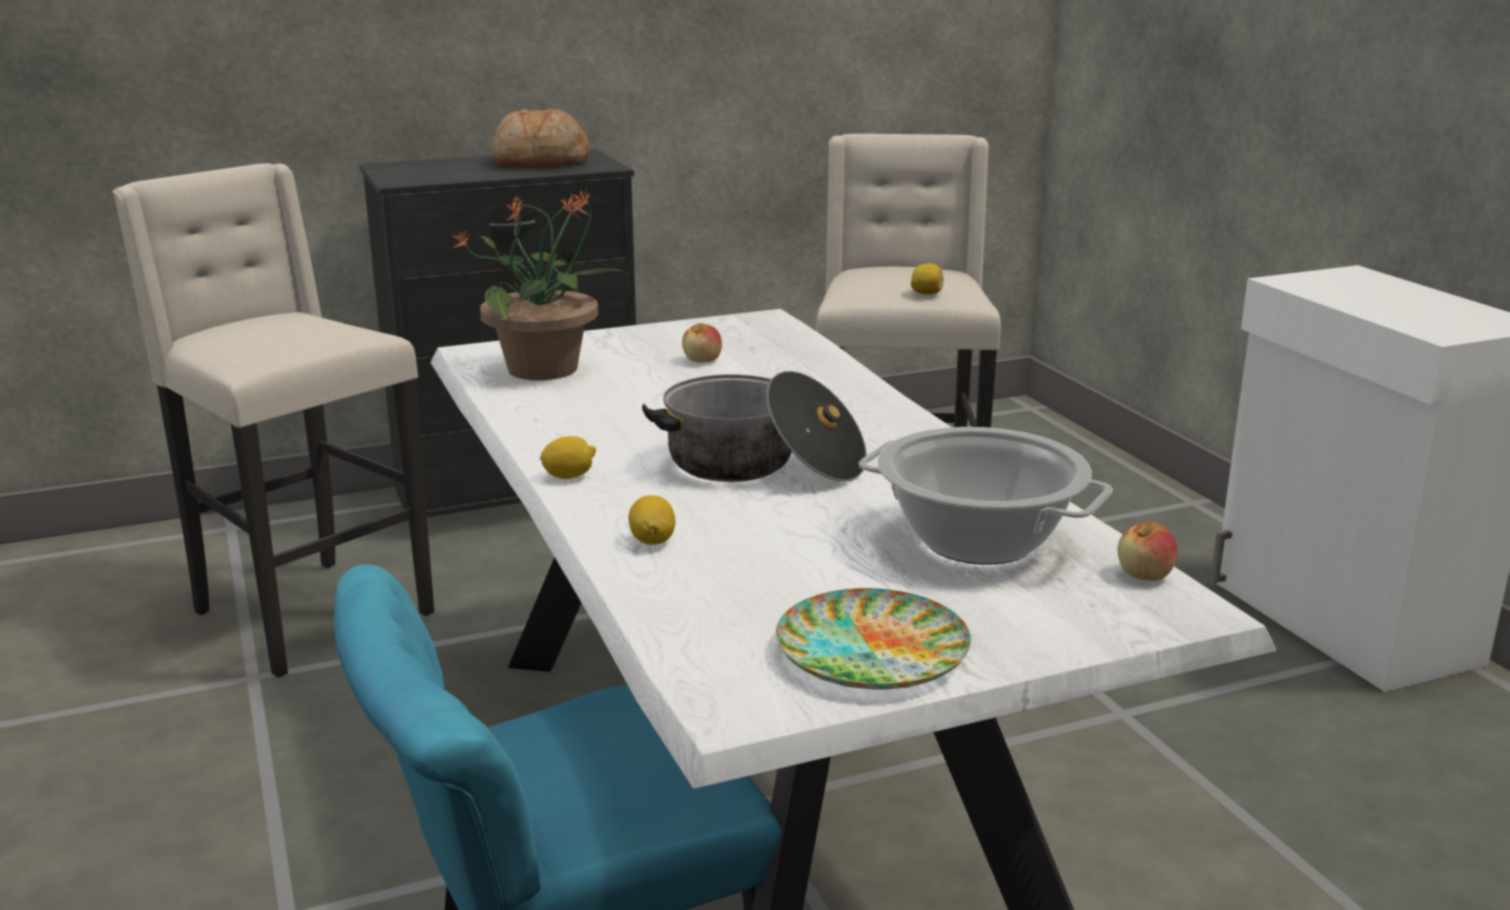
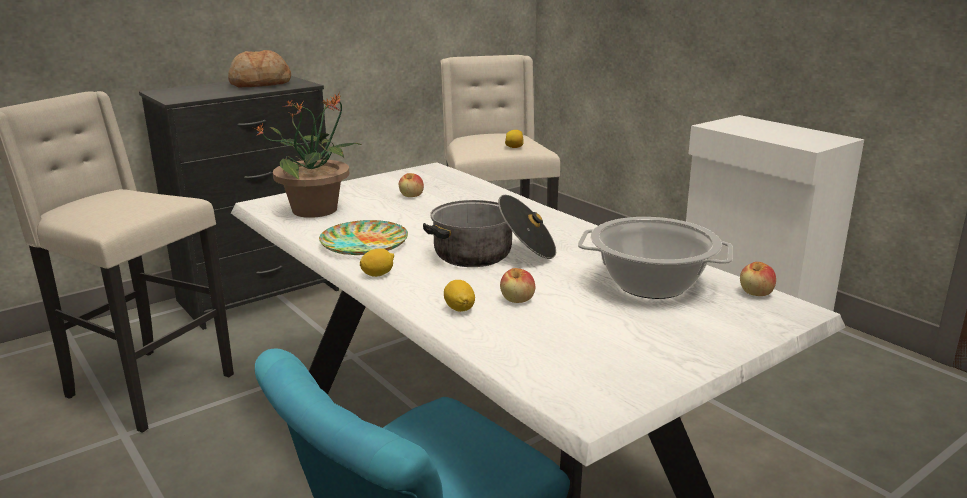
camera: 15 degrees left, 0 degrees up
(748, 538) = (517, 299): none -> apple
(871, 652) = (642, 360): plate -> plate (364, 244)

